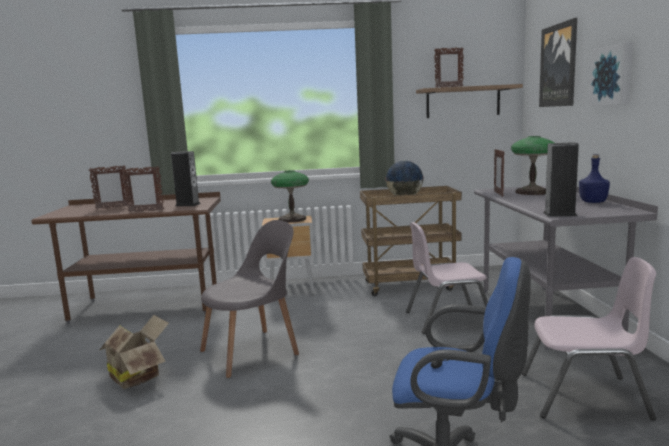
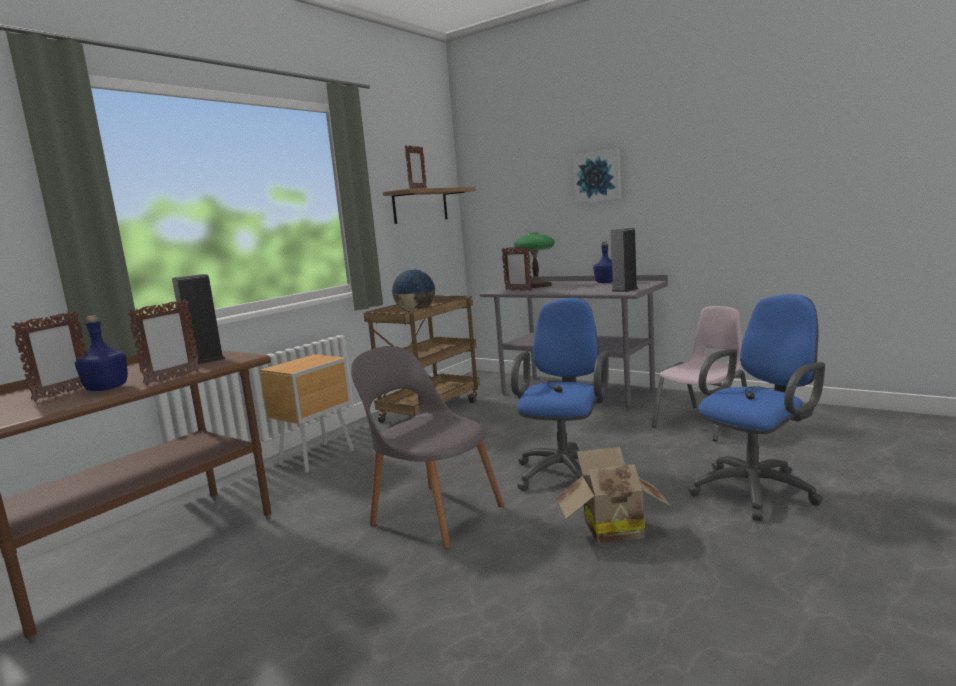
camera: 50 degrees left, 0 degrees up
(122, 209) = (106, 388): none -> blue bottle
(138, 375) = (366, 599): cardboard box -> cardboard box (610, 528)
(253, 351) = (433, 513): grey chair -> grey chair turned 60 degrees counterclockwise
(292, 219) = (307, 361): table lamp -> none
(371, 369) = (566, 471): none -> blue office chair
(448, 319) = (525, 419): pink chair -> none
(559, 65) = (519, 169): picture -> none

